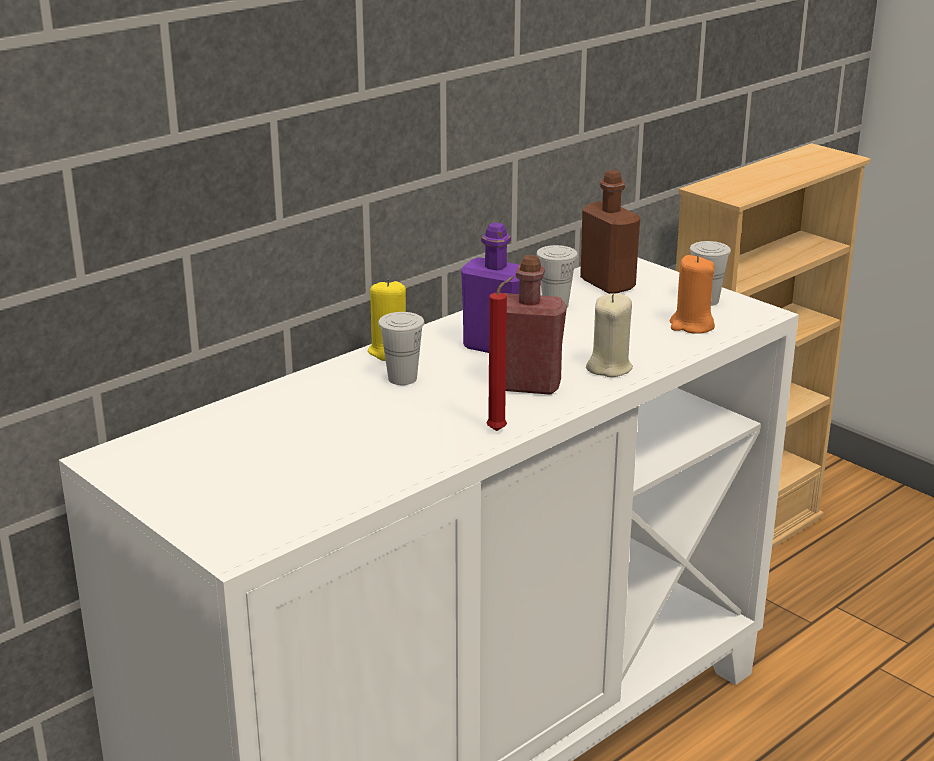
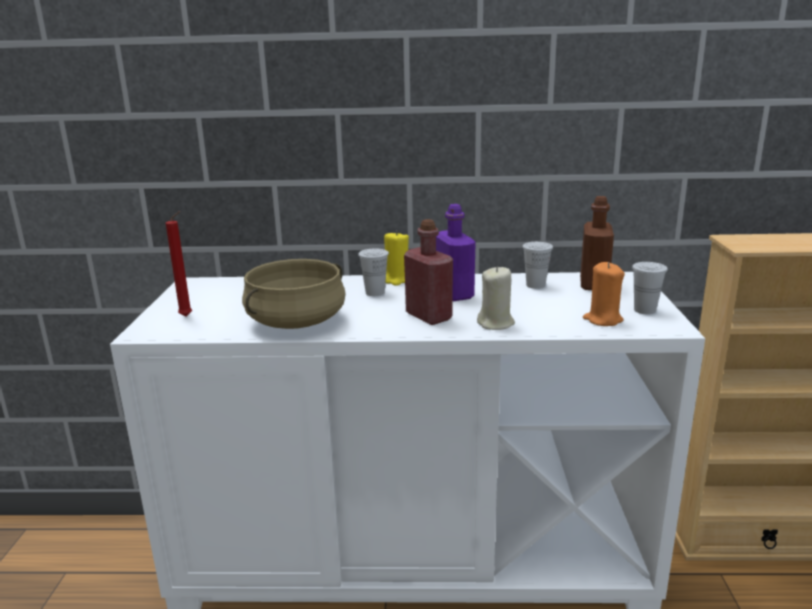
camera: 45 degrees right, 5 degrees down
(398, 451) = (297, 322): none -> beige cooking pot
(499, 430) = (364, 331): red candle -> red candle (187, 316)

